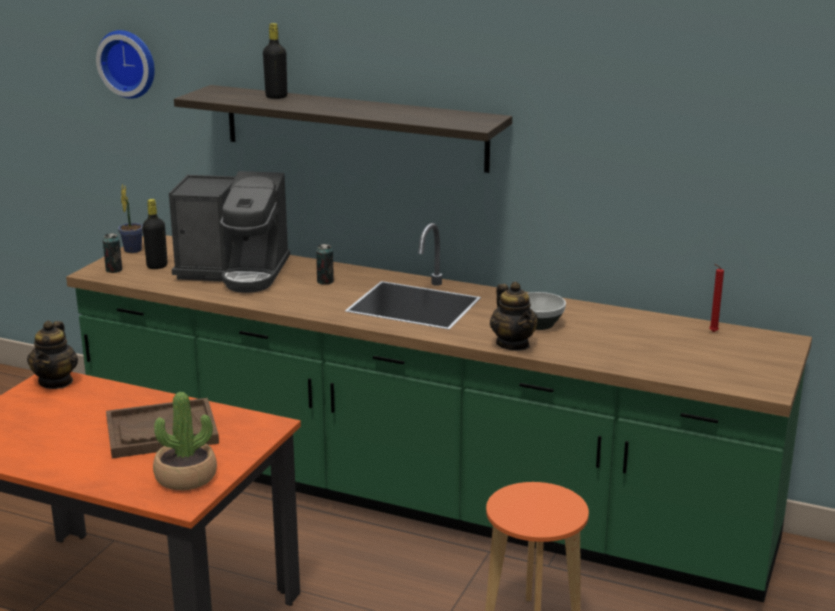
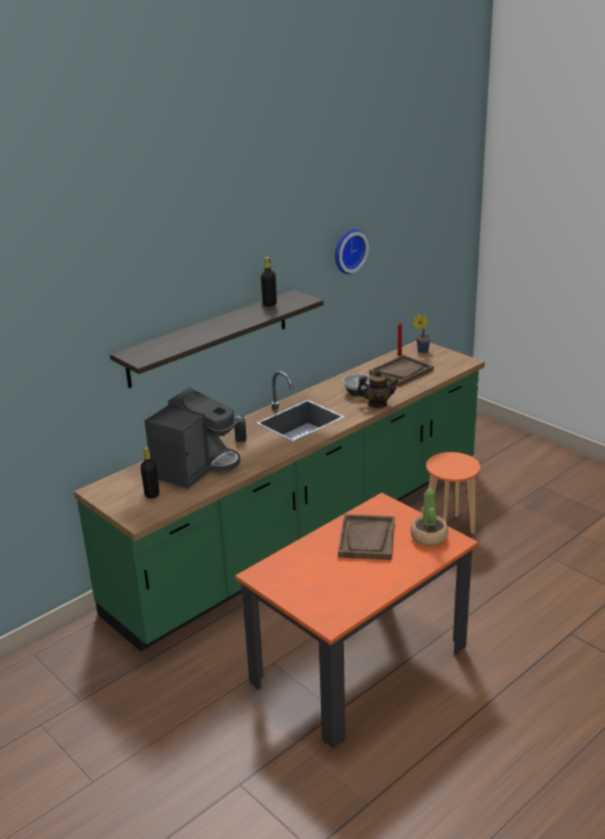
camera: 65 degrees left, 5 degrees up
(56, 382) = (265, 572): teapot -> none
(114, 270) = (142, 512): can -> none
(129, 63) = (41, 367): wall clock -> wall clock (348, 250)
(133, 249) = (105, 501): potted plant -> potted plant (421, 351)
(276, 97) = (175, 338): black bottle -> black bottle (269, 304)
(652, 343) = (401, 372): none -> brown tray

